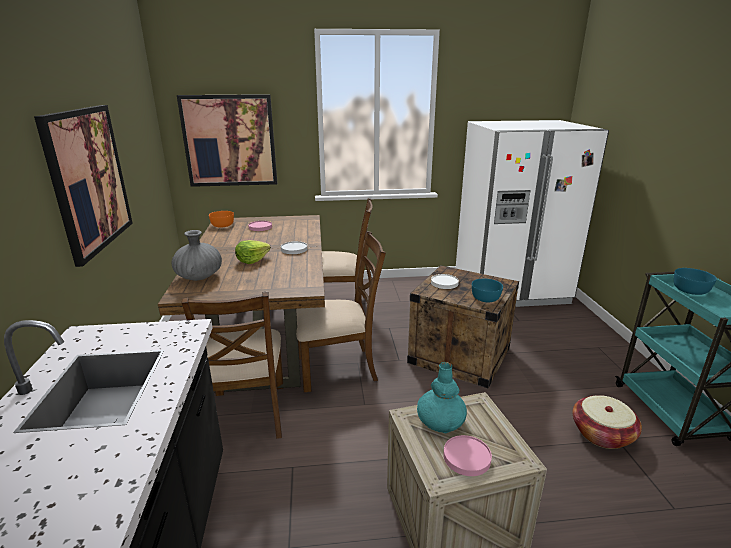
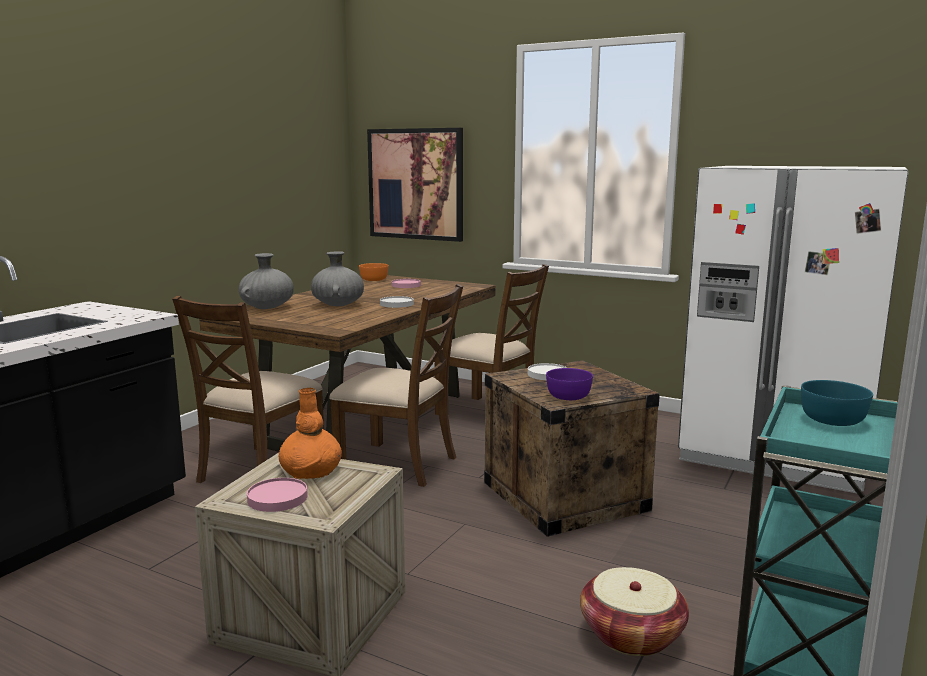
camera: 35 degrees right, 10 degrees down
(89, 180) = (195, 192): picture -> none
(252, 260) = (338, 305): lettuce -> grey vase
(441, 420) = (311, 470): turquoise vase -> orange vase
(486, 298) = (569, 396): turquoise bowl -> purple bowl

